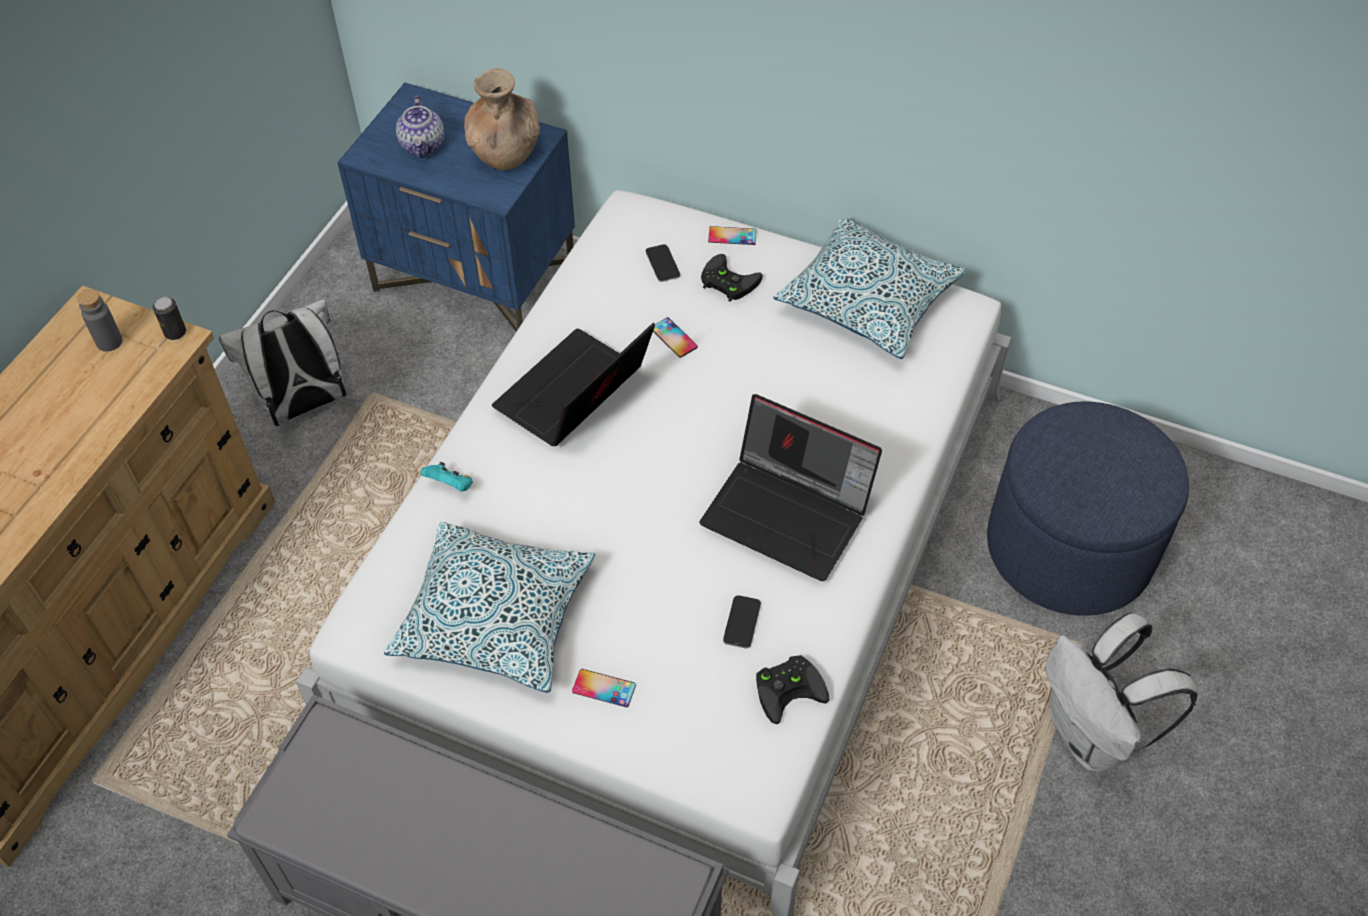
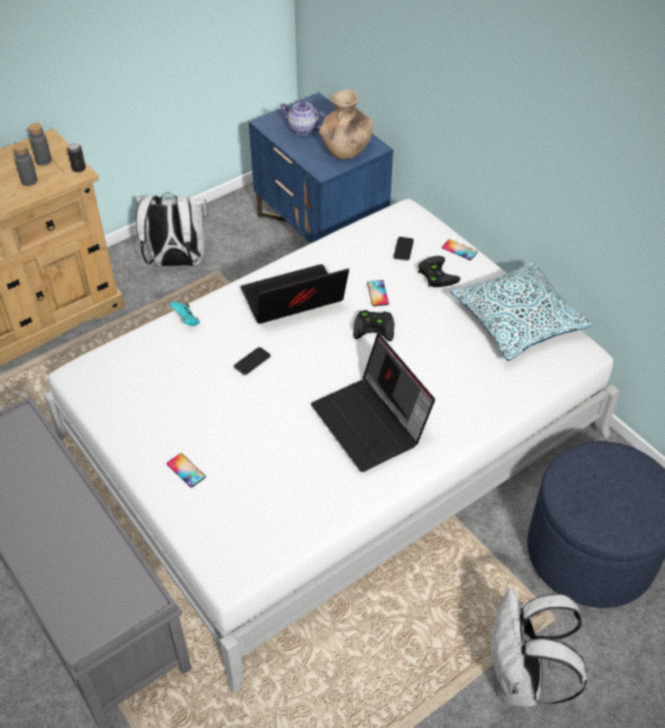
camera: 30 degrees right, 5 degrees down
(112, 382) = (29, 181): none -> grey bottle
(423, 145) = (302, 129): teapot -> teapot turned 90 degrees clockwise
(495, 617) = (156, 402): pillow -> none
(742, 622) = (294, 473): phone -> phone (252, 362)
(790, 688) = (294, 524): black game controller -> black game controller (375, 327)

